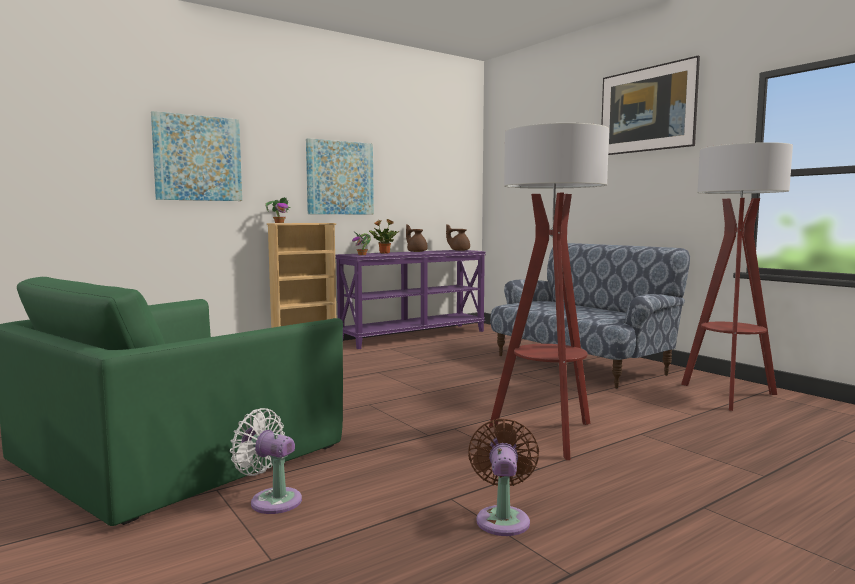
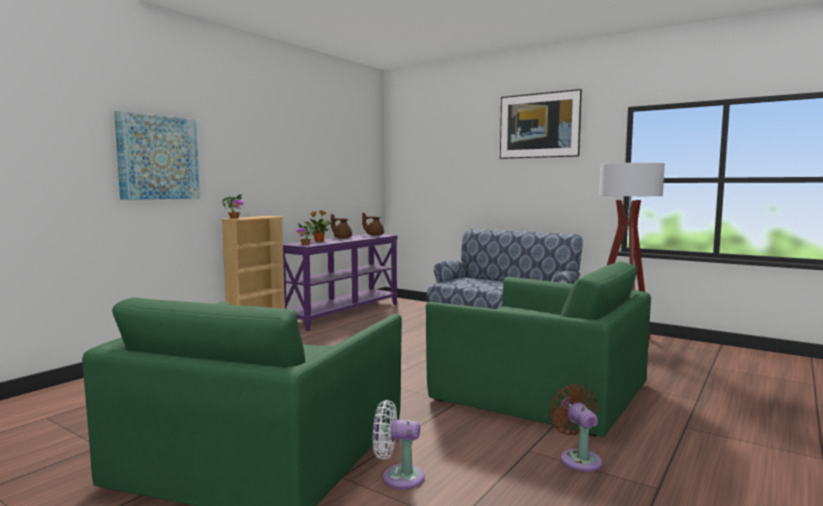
camera: 20 degrees left, 0 degrees up
(340, 178) = (279, 173): picture -> none
(548, 435) = (540, 390): floor lamp -> green armchair

